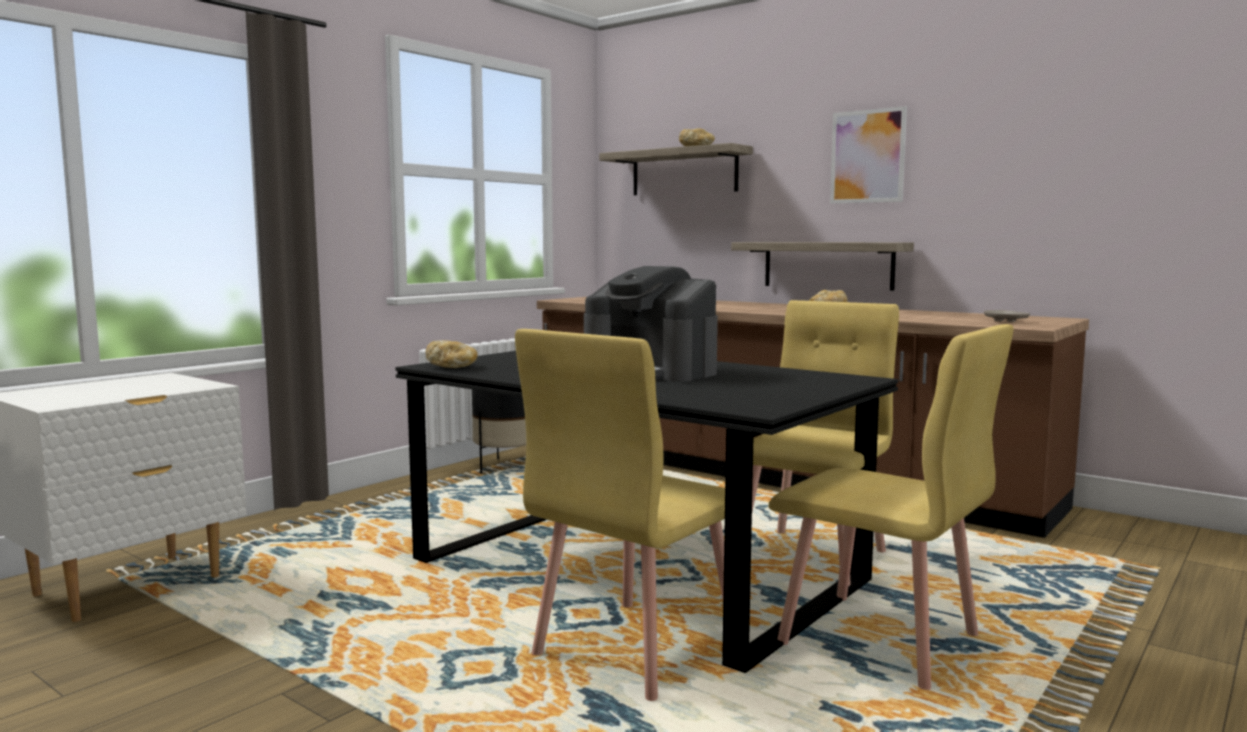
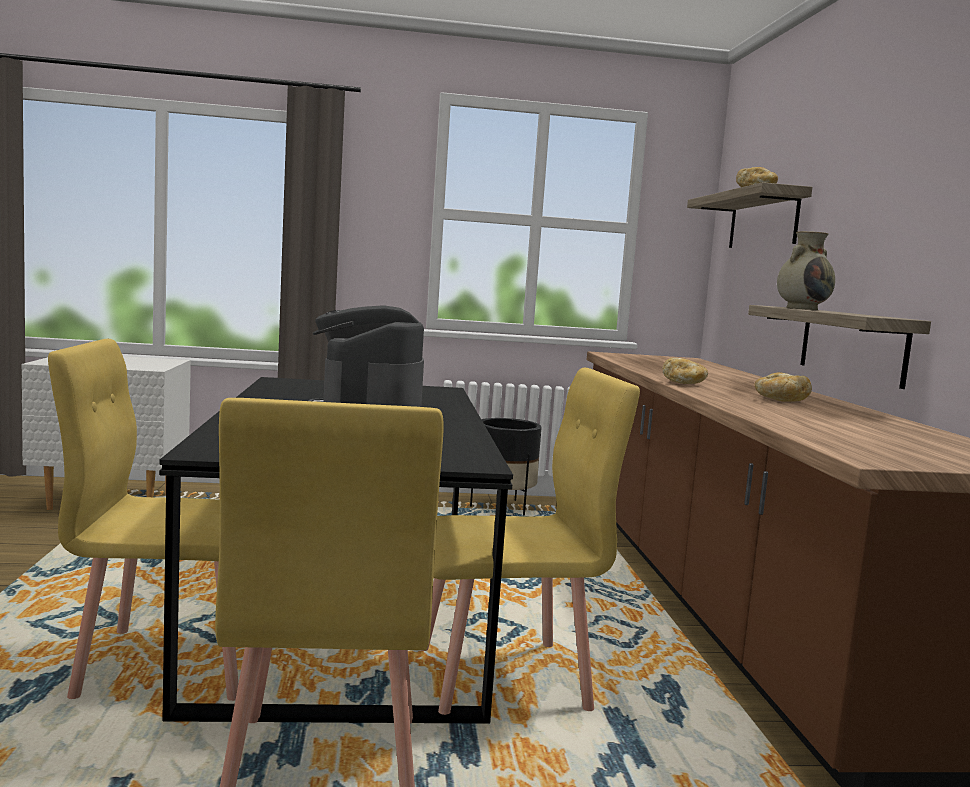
camera: 45 degrees right, 0 degrees up
(453, 367) = (281, 383): bread -> bread (684, 383)
(790, 241) = (802, 308): none -> beige vase
(867, 156) = (902, 195): picture -> none
(1006, 321) = (899, 449): beige plate -> none

